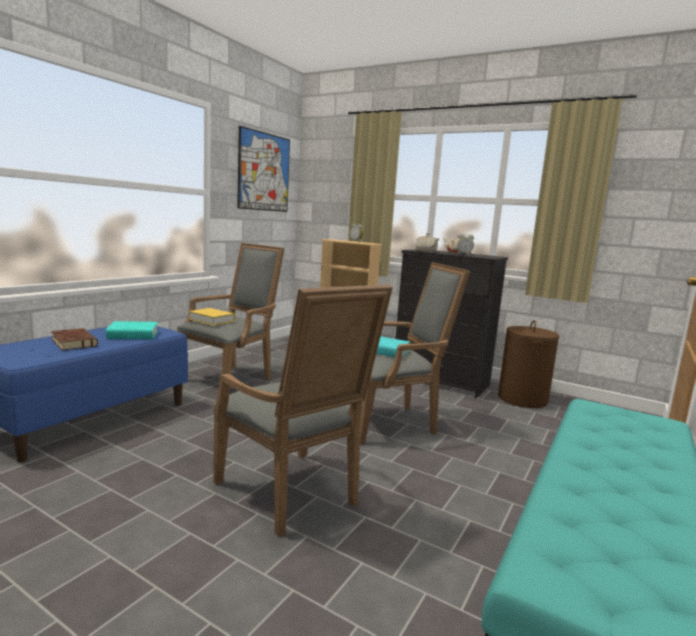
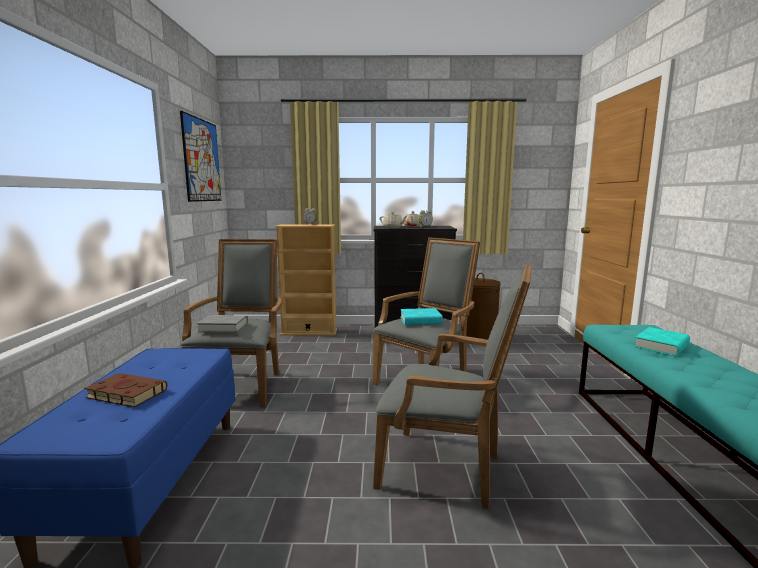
camera: 30 degrees left, 0 degrees up
(133, 335) = (178, 365): turquoise book -> turquoise book (661, 346)
(212, 320) = (223, 327): yellow book -> grey book

